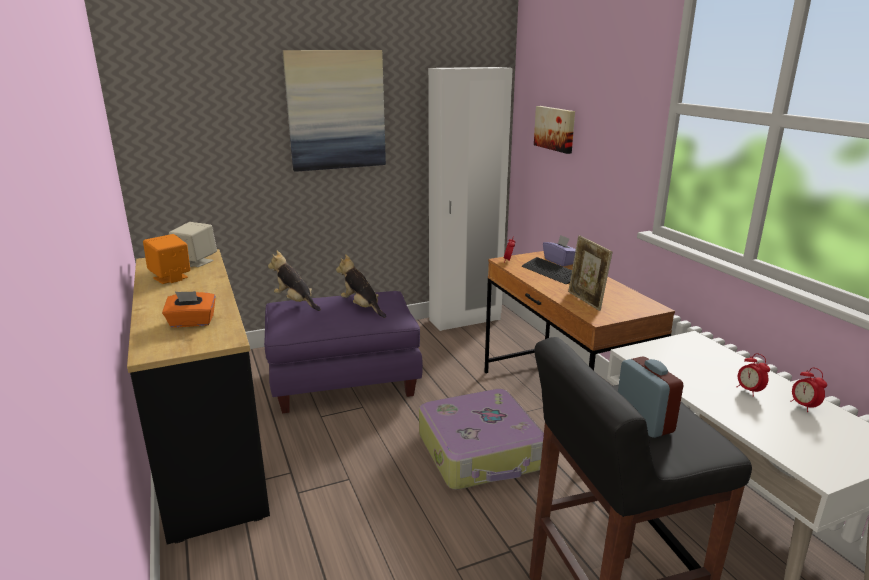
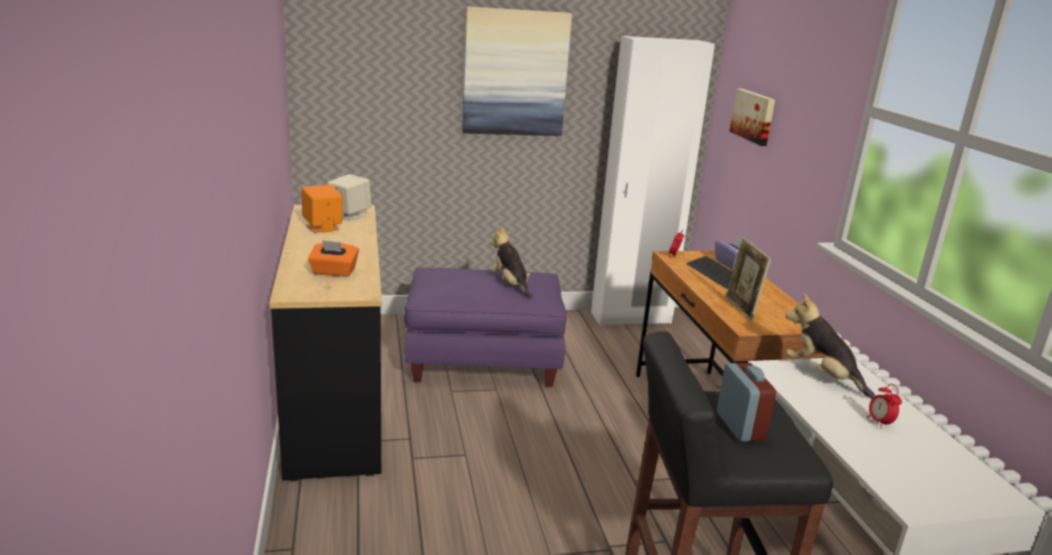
camera: 10 degrees right, 0 degrees up
(295, 302) = (444, 270): plush toy -> plush toy (822, 376)
(481, 452) = (607, 454): suitcase -> none
(804, 406) = (932, 446): alarm clock -> none

